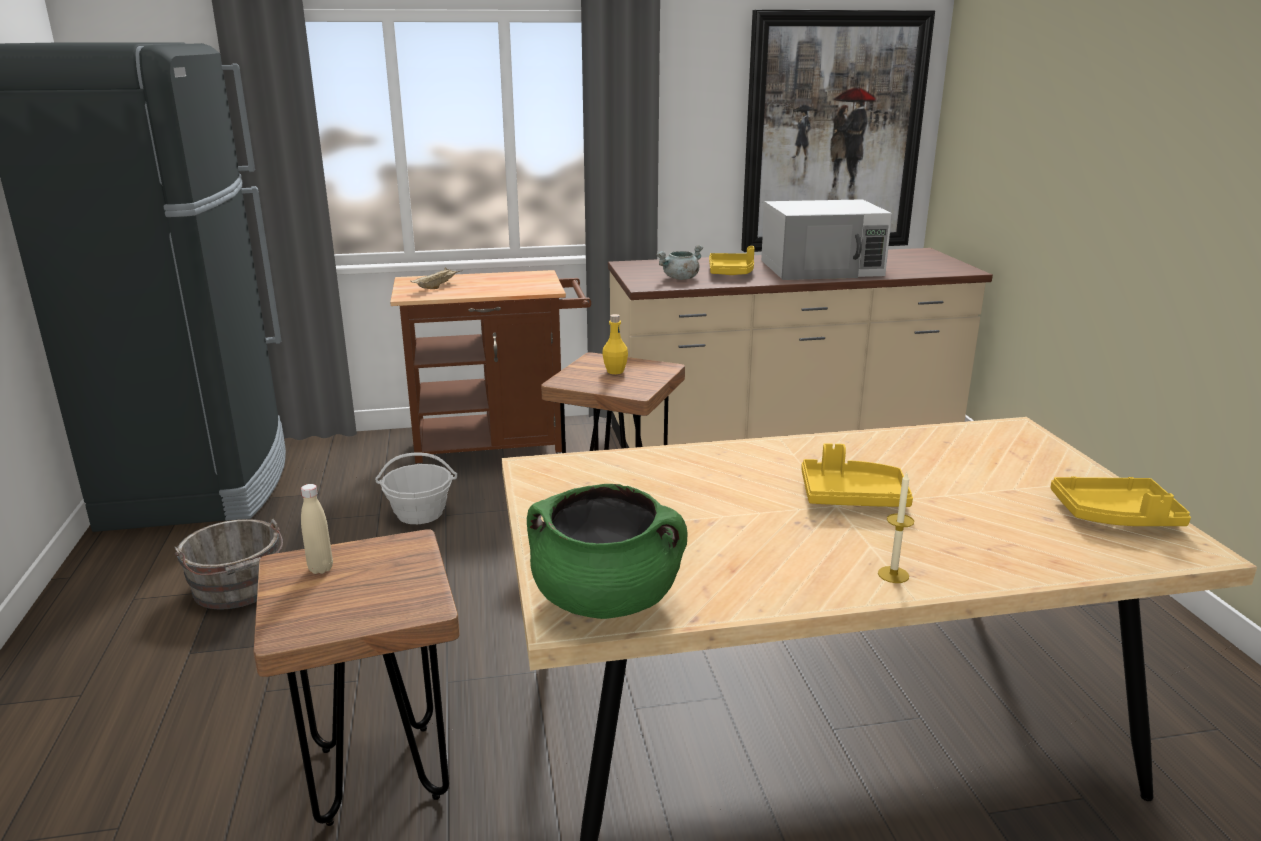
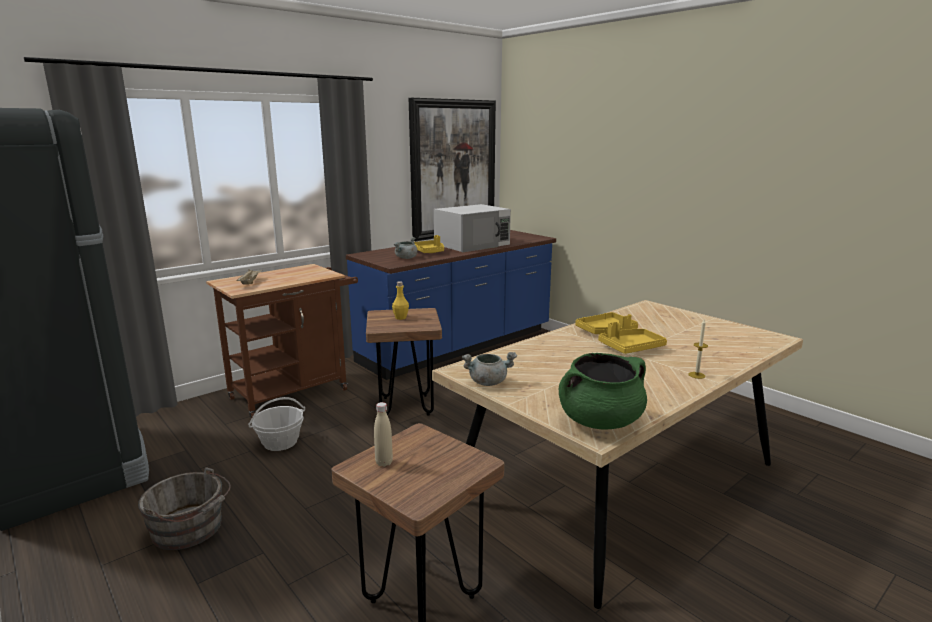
camera: 30 degrees left, 5 degrees down
(545, 495) = (488, 382): none -> grey cooking pot
(783, 434) = (458, 346): beige counter -> blue counter
(1115, 516) = (735, 332): yellow tray -> yellow tray (606, 331)

